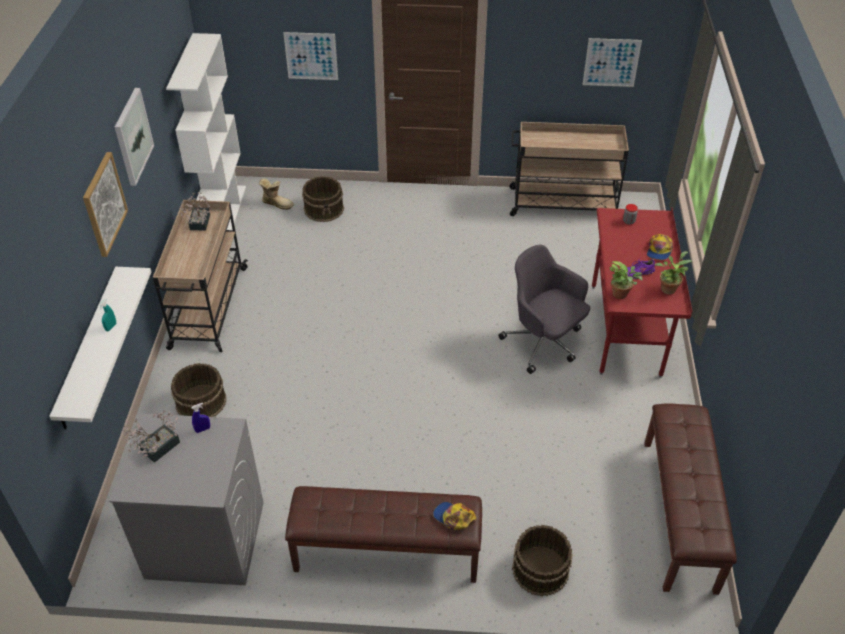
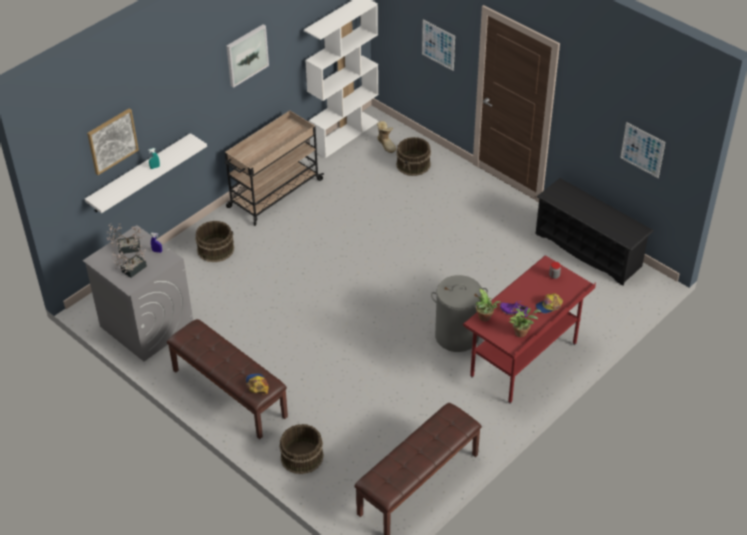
camera: 40 degrees right, 0 degrees up
(104, 204) = (193, 91): picture -> picture (112, 141)
(199, 224) = (287, 132): potted plant -> potted plant (131, 270)
(543, 343) = (457, 336): grey office chair -> grey laundry basket
(562, 204) = (589, 250): beige cart -> black shoe rack

